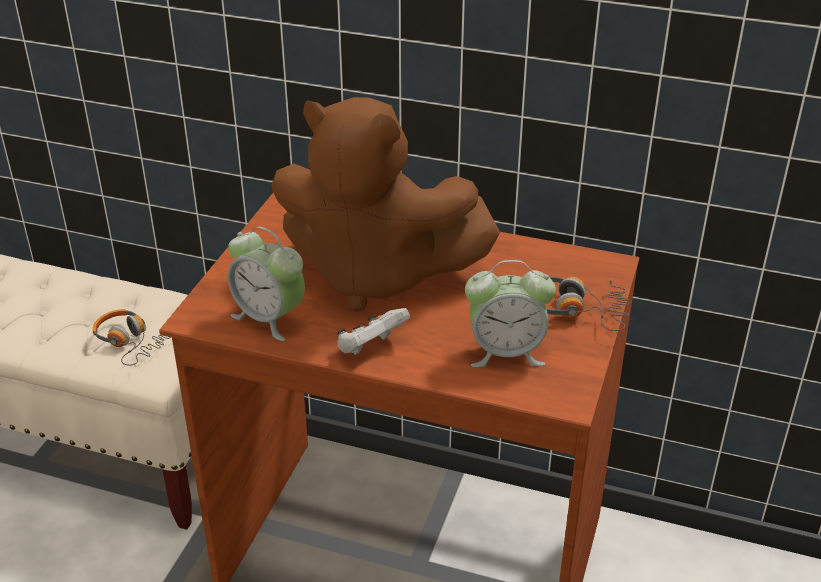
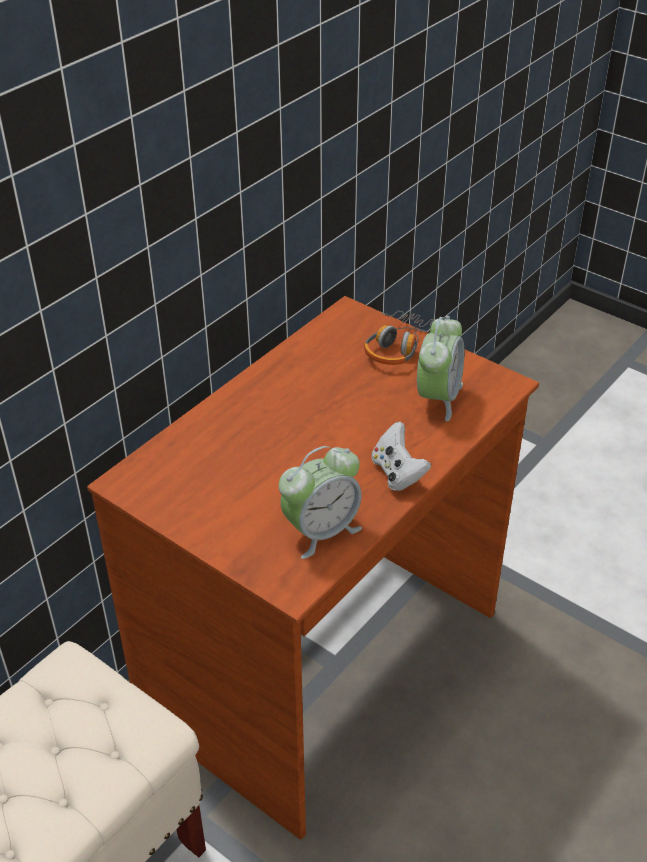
camera: 70 degrees left, 5 degrees up
(131, 342) = (84, 749): headphones -> none
(375, 275) = (289, 445): brown plush toy -> none

